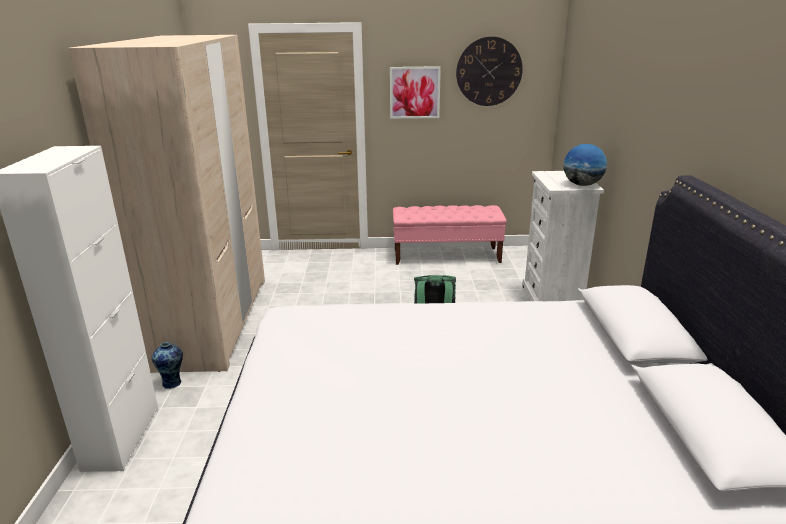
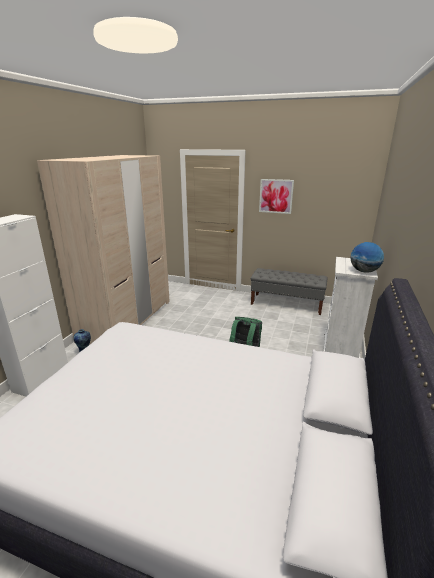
camera: 20 degrees right, 0 degrees up
(447, 256) = (286, 304): pink bench -> grey bench
(489, 71) = (327, 185): wall clock -> none

